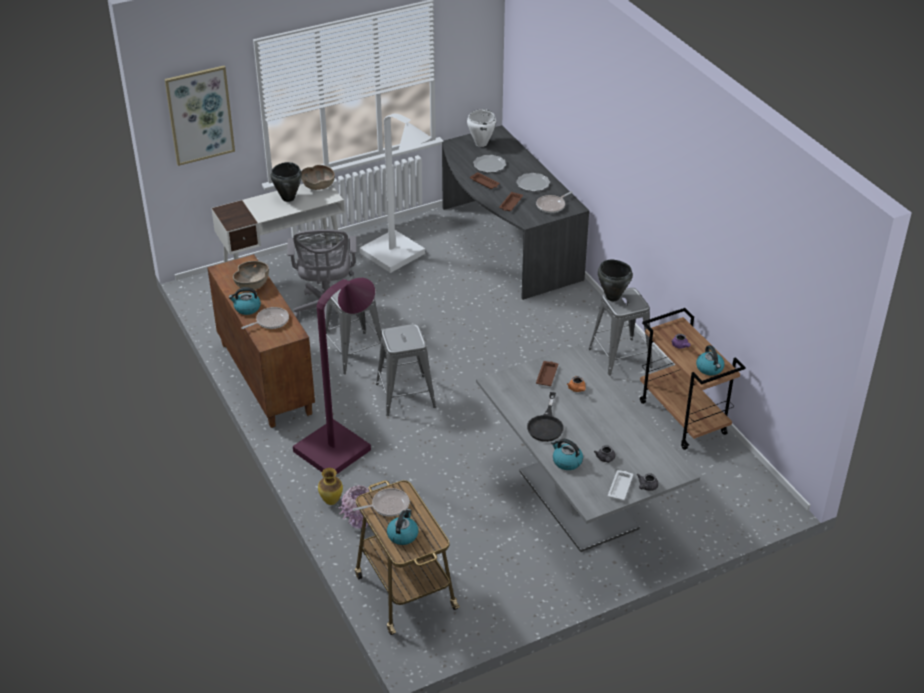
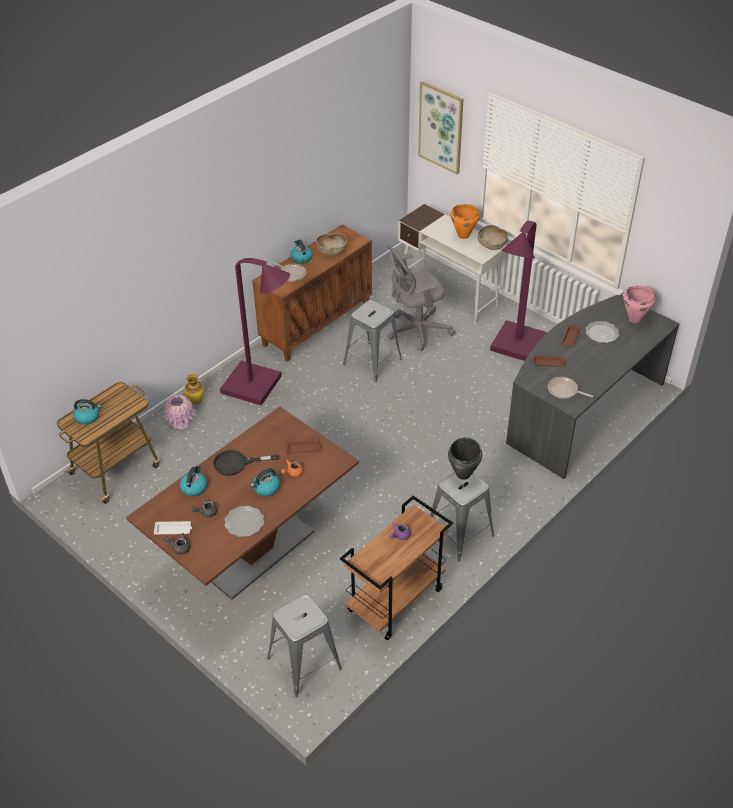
camera: 70 degrees right, 5 degrees up
(288, 198) = (463, 235): black cooking pot -> orange cooking pot
(388, 505) = (117, 400): frying pan -> none
(398, 257) = (515, 349): white floor lamp -> purple floor lamp
(406, 395) = (334, 406): grey stool -> grey stool (304, 664)
(481, 143) = (634, 319): white cooking pot -> pink cooking pot
(533, 183) = (592, 369): plate -> plate (244, 523)
(578, 499) = (253, 548): grey dining table -> brown dining table
(710, 368) = (375, 565): kettle -> kettle (266, 488)

